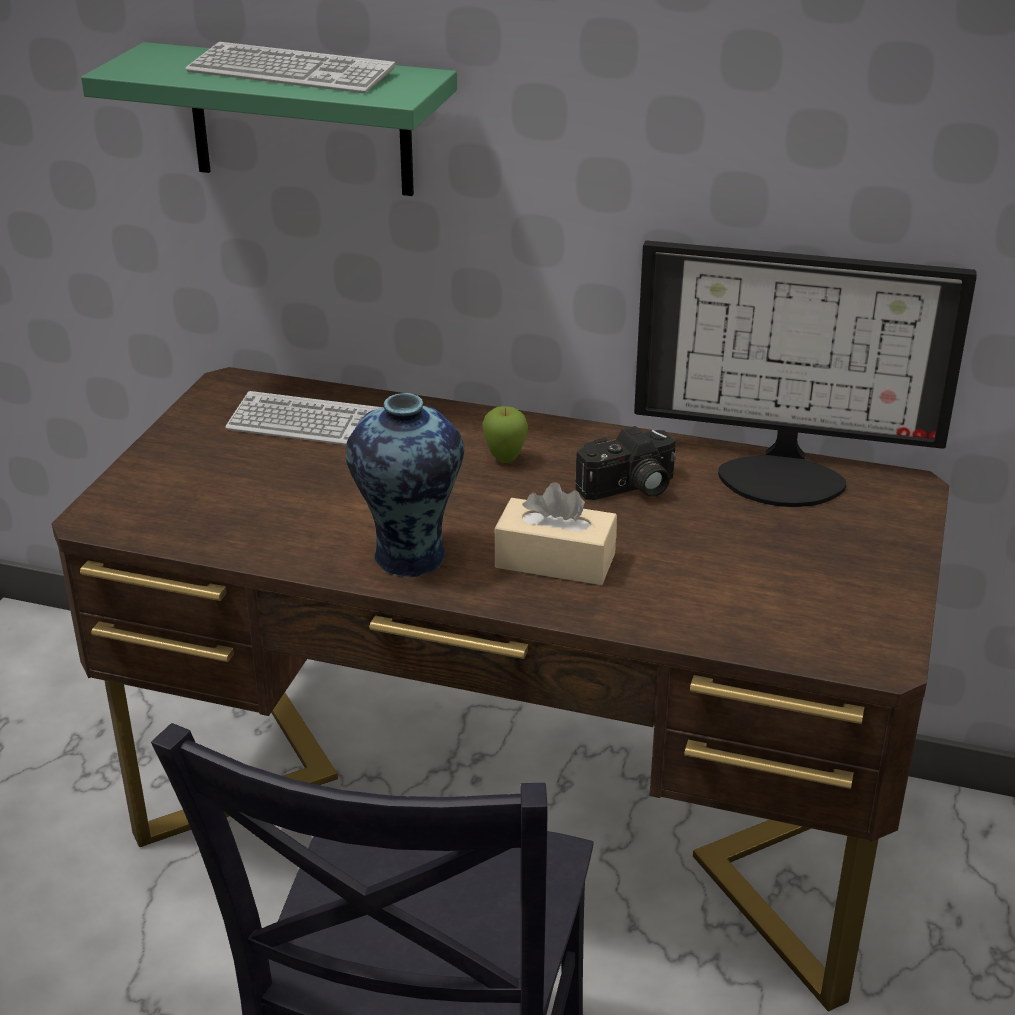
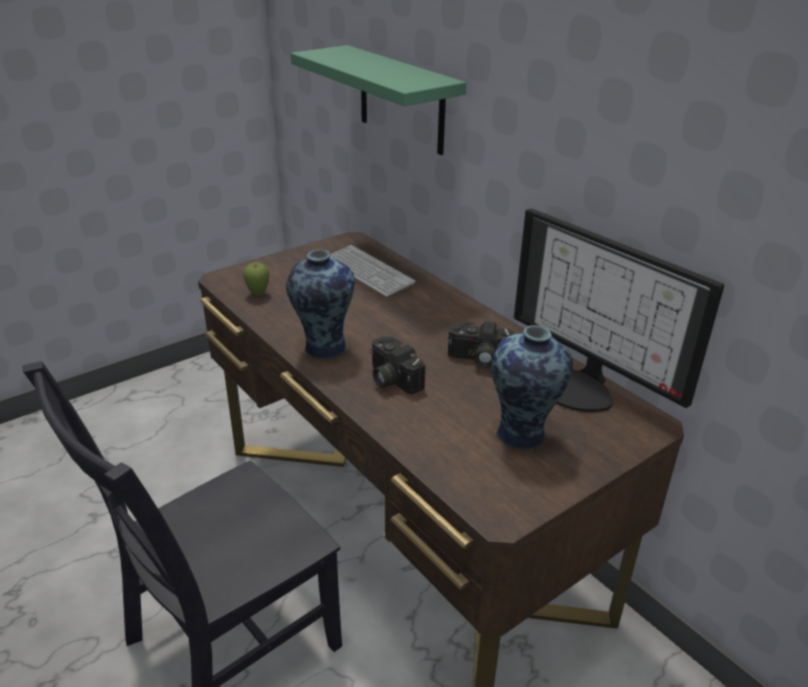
camera: 35 degrees right, 0 degrees up
(290, 72) = (381, 67): keyboard -> none
(505, 460) = (432, 320): apple -> apple (258, 294)
(555, 560) = (391, 379): beige tissue box -> camera
(795, 561) = (522, 436): none -> vase

